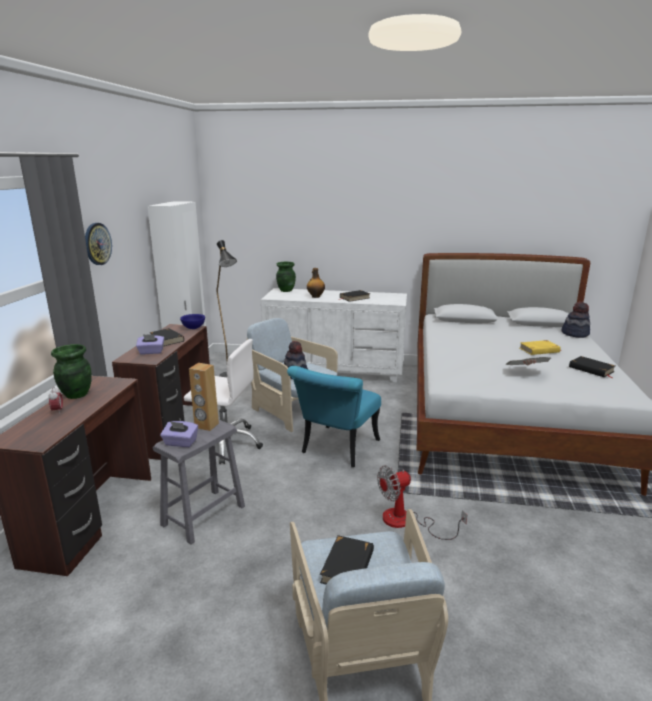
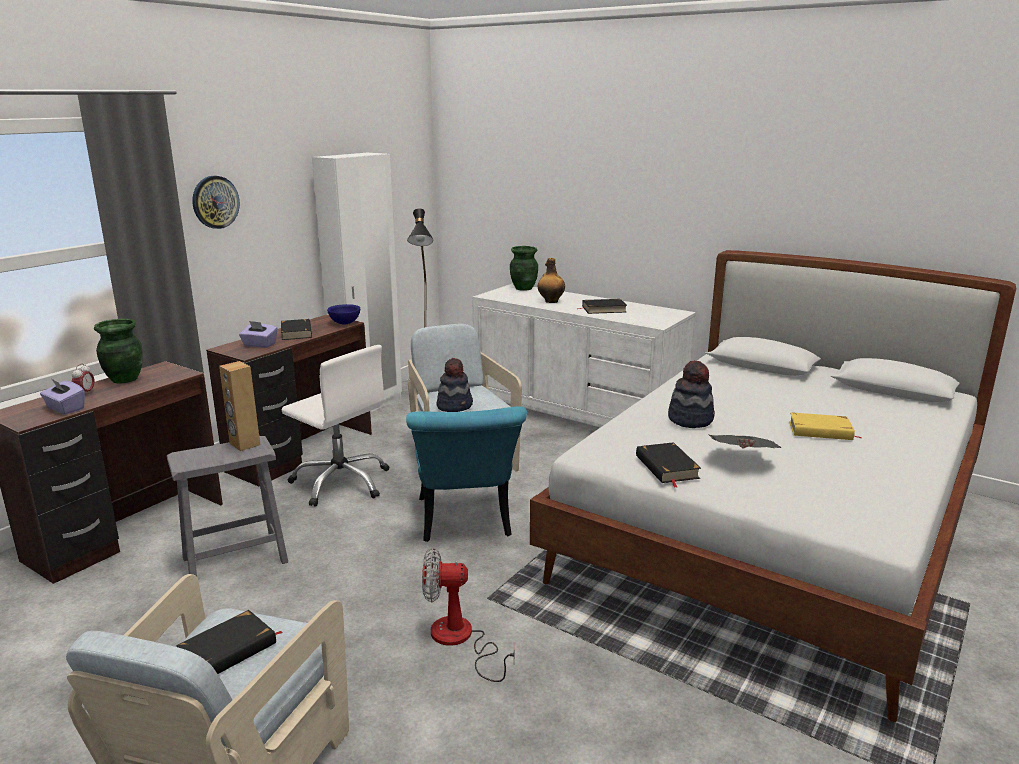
camera: 25 degrees right, 0 degrees up
(180, 443) = (194, 457): purple tissue box -> purple tissue box (65, 409)
(336, 450) = (465, 523): turquoise chair -> turquoise chair turned 60 degrees counterclockwise
(575, 334) = (933, 416): hat -> hat (690, 419)
(591, 369) = (871, 477): black book -> black book (666, 467)

